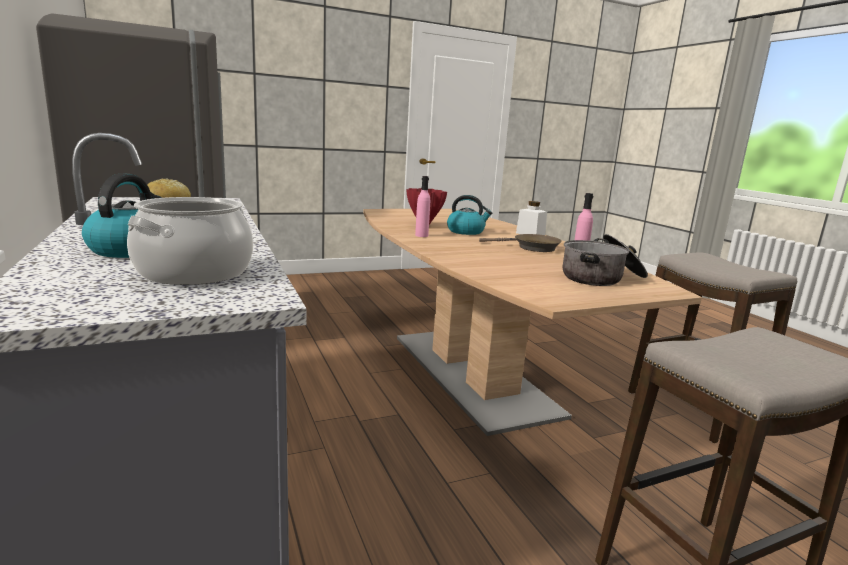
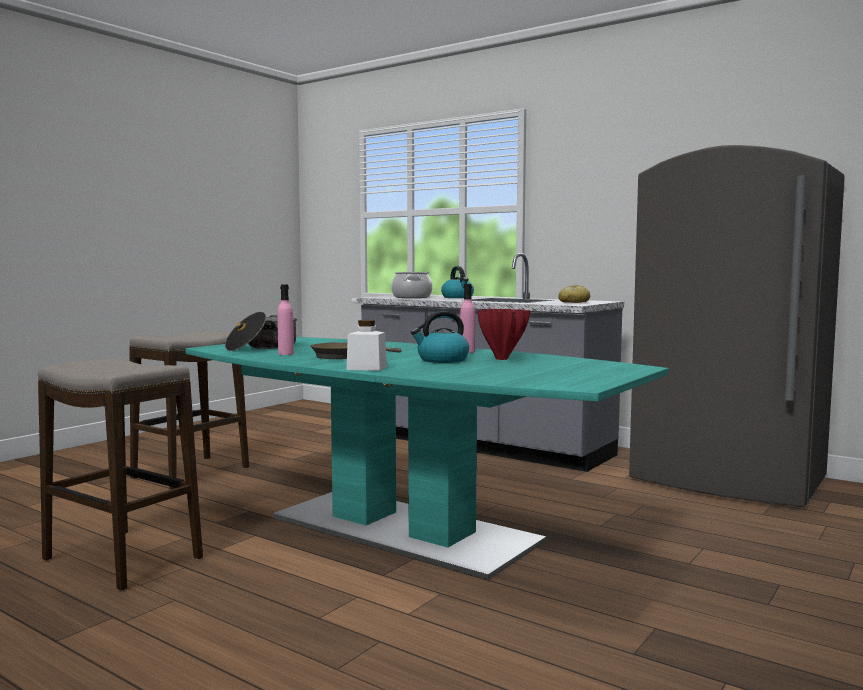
camera: 150 degrees right, 10 degrees down
(472, 373) = (402, 528): brown dining table -> turquoise dining table

